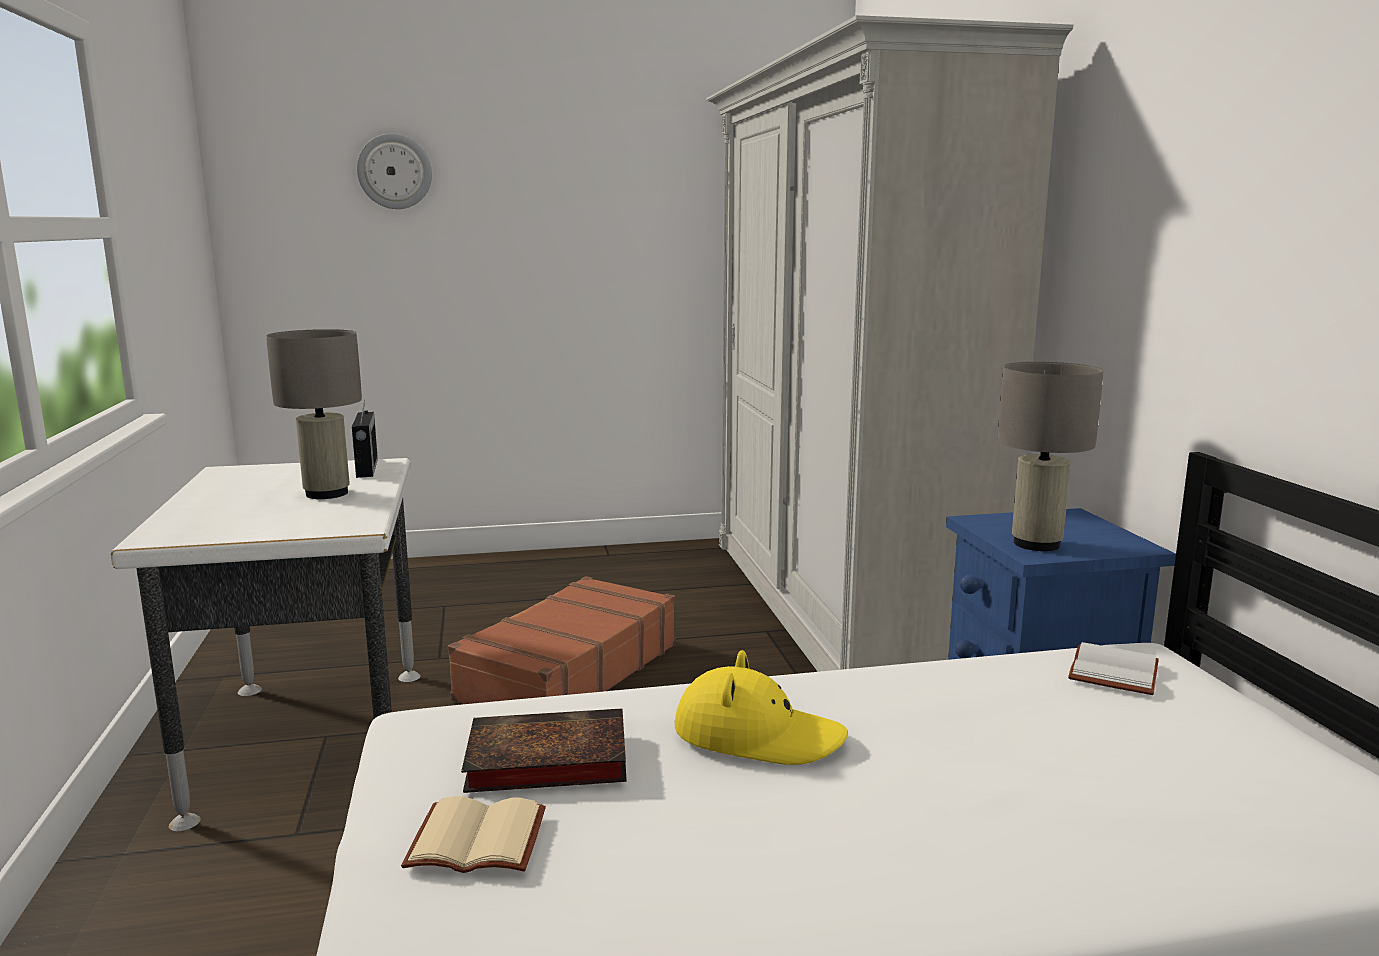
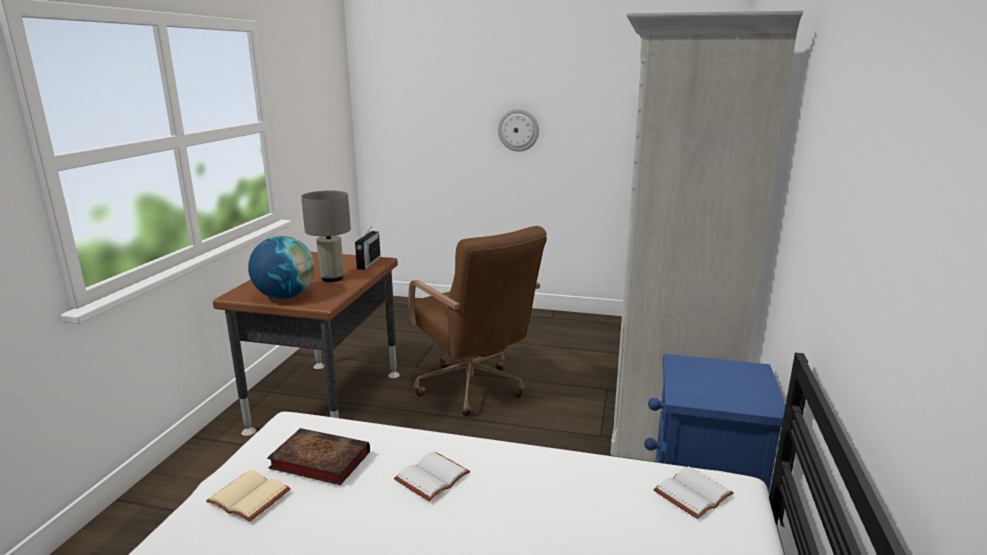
camera: 25 degrees right, 5 degrees up
(268, 526) = (285, 296): none -> globe
(310, 739) = (326, 400): white desk -> brown desk
(394, 171) = (445, 81): wall clock -> wall clock (518, 130)
(568, 672) = (473, 391): brown suitcase -> brown office chair
(757, 735) = (432, 476): yellow hat -> white book
(1037, 544) = (696, 389): grey table lamp -> none

